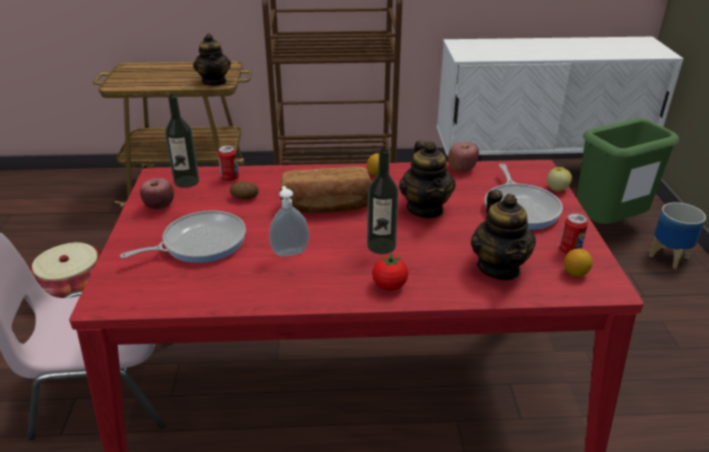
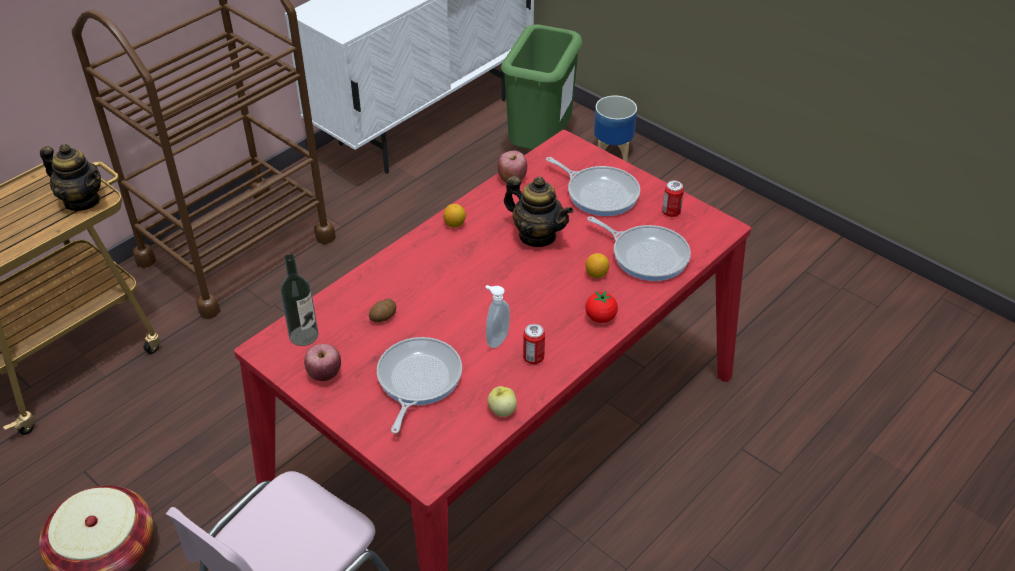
camera: 45 degrees left, 10 degrees up
(230, 178) = (338, 307): can -> can (533, 358)
(327, 206) = (463, 281): bread -> none
(381, 246) = (551, 289): bottle -> none
(499, 267) = (646, 255): teapot -> frying pan
(556, 189) = (601, 159): apple -> apple (502, 410)
(575, 273) = (693, 229): lemon -> lemon (596, 274)

